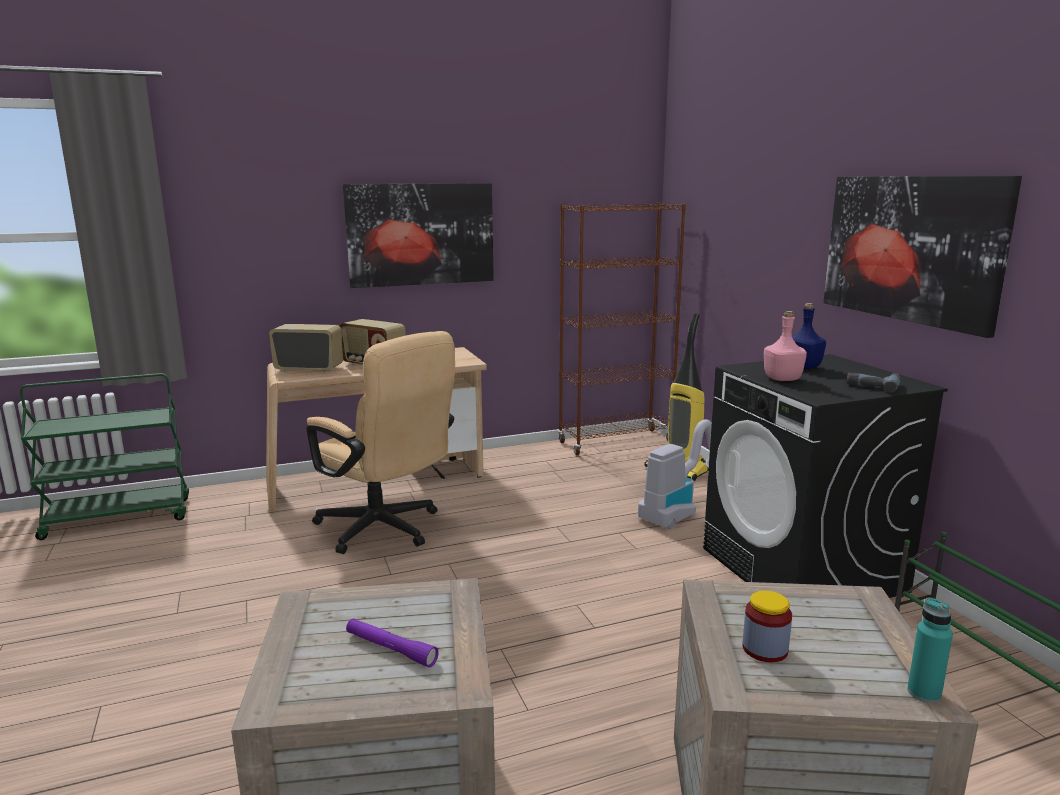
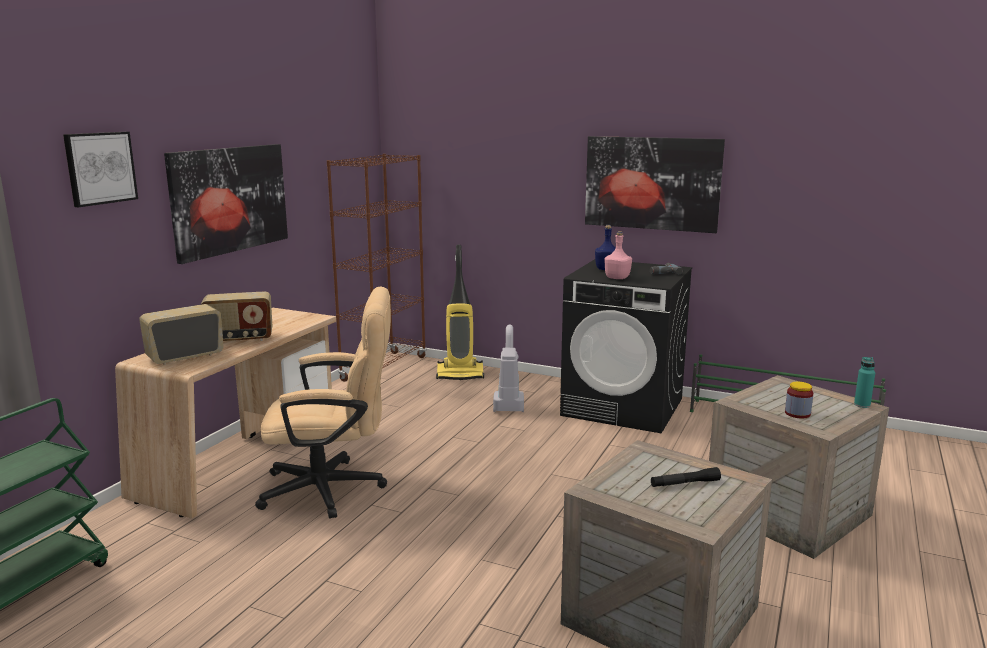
camera: 45 degrees left, 0 degrees up
(271, 193) = (100, 168): none -> picture
(390, 649) = (685, 483): purple flashlight -> black flashlight

